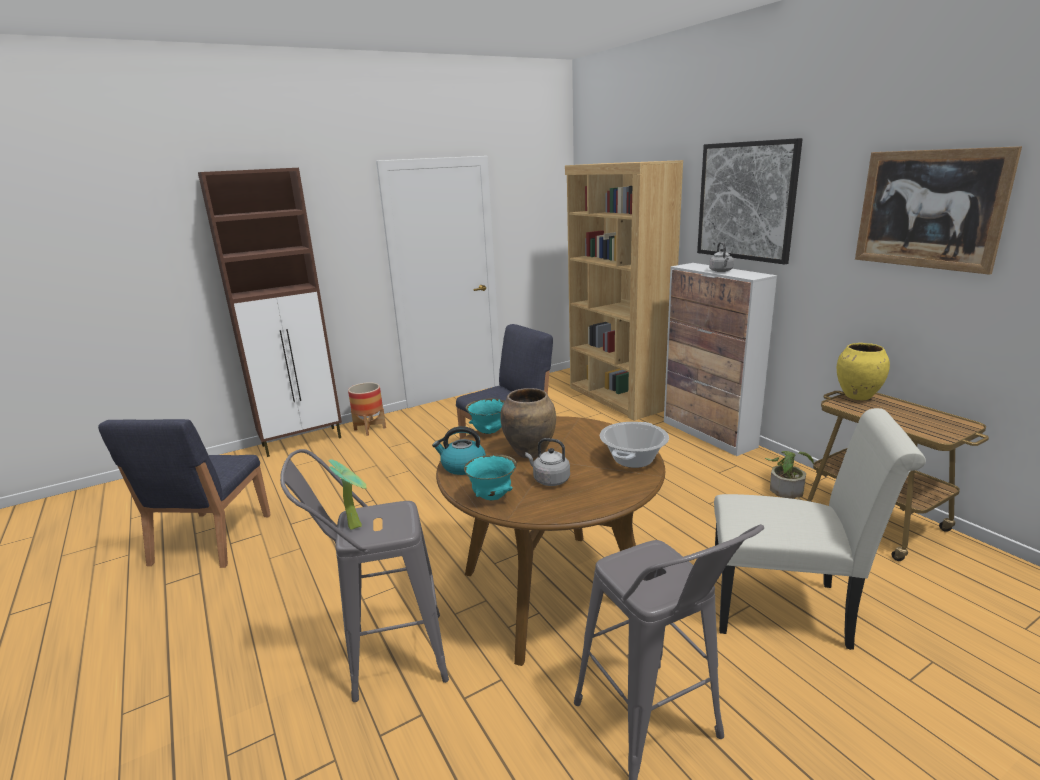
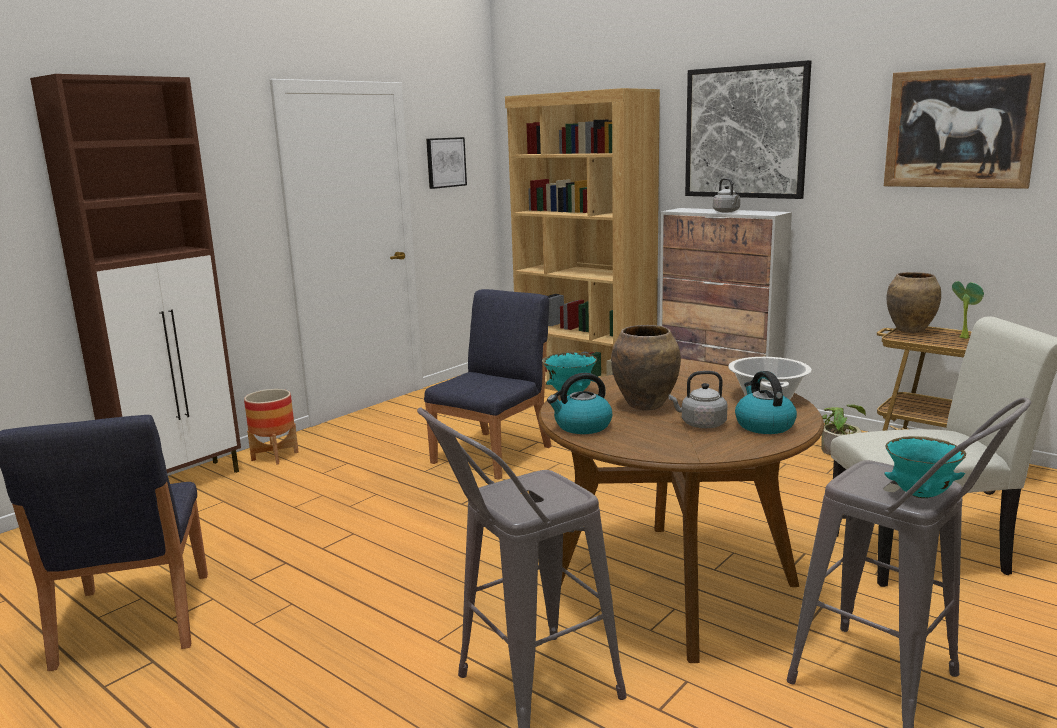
camera: 20 degrees left, 5 degrees down
(356, 525) = (507, 500): potted plant -> potted plant (963, 337)
(492, 497) = (657, 446): turquoise bowl -> turquoise bowl (920, 495)
(526, 216) = (445, 162): none -> picture
(596, 490) = (763, 425): none -> kettle
(857, 396) = (910, 330): yellow vase -> brown vase

